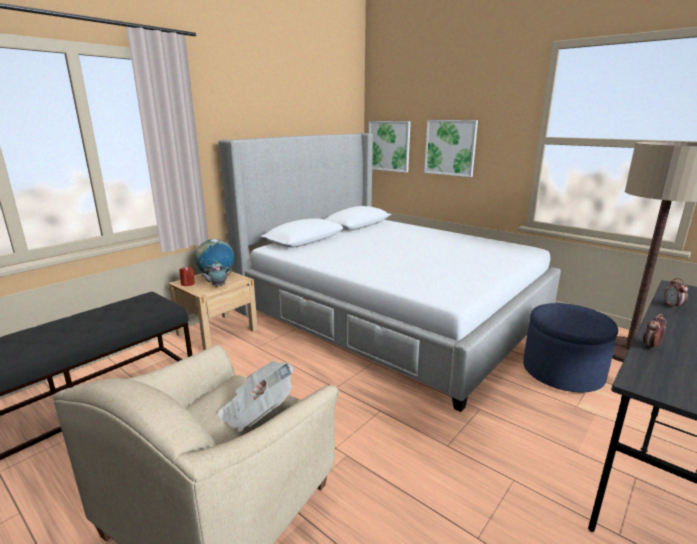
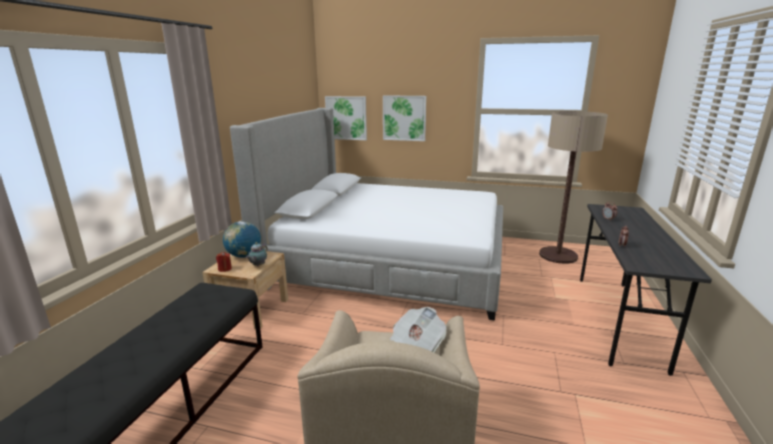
camera: 25 degrees left, 0 degrees up
(562, 372) = (532, 278): blue ottoman -> none

